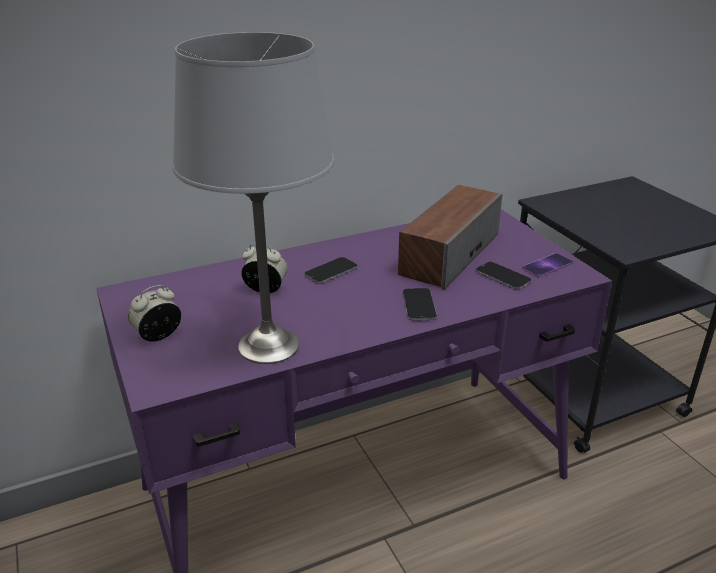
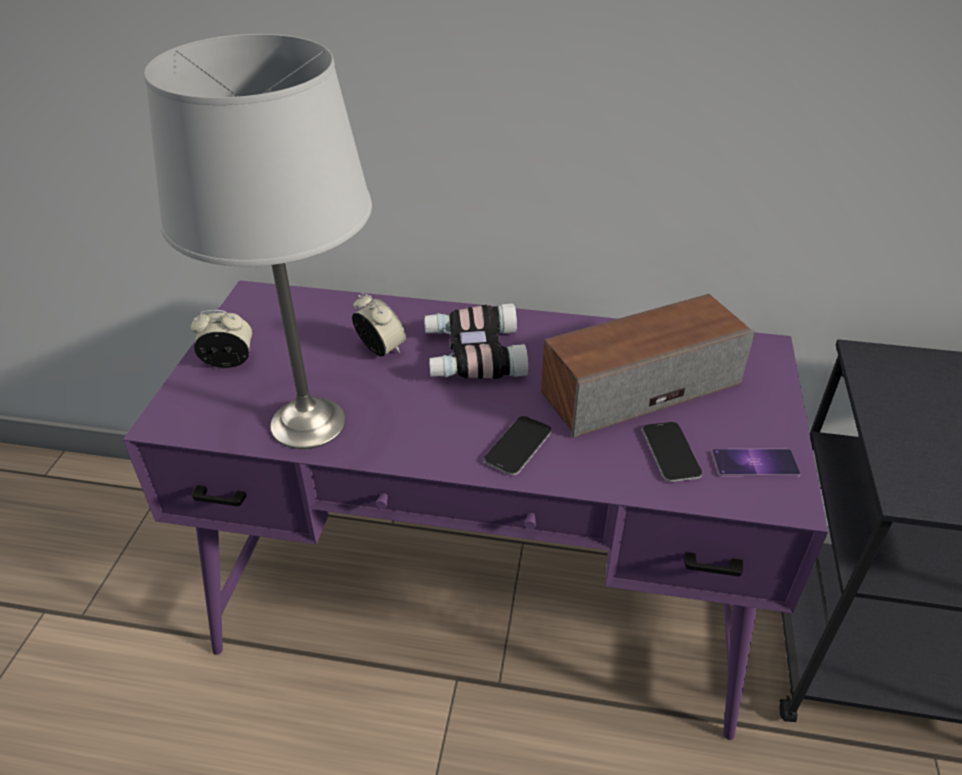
camera: 35 degrees right, 10 degrees up
(331, 271) = (472, 354): phone -> binoculars

